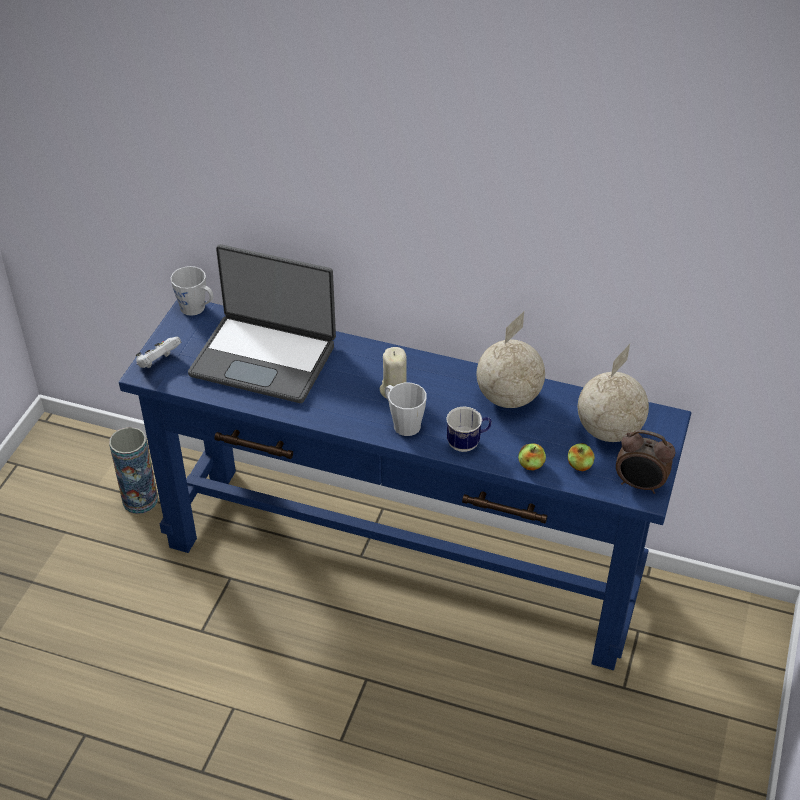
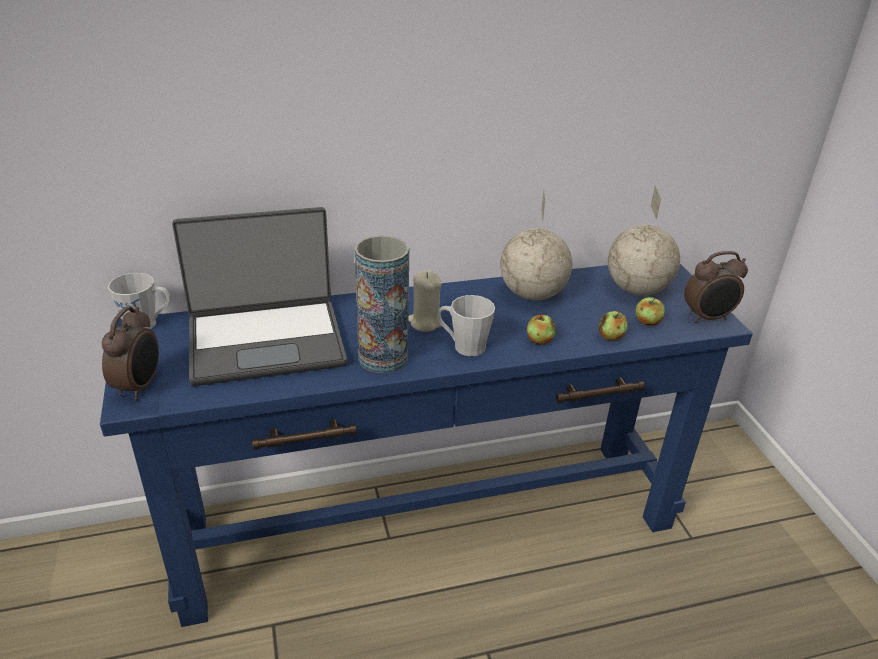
camera: 35 degrees left, 10 degrees down
(140, 500) = (113, 593): vase -> vase (383, 357)
(158, 362) = (140, 386): white game controller -> alarm clock
(468, 443) = (539, 340): mug -> apple

